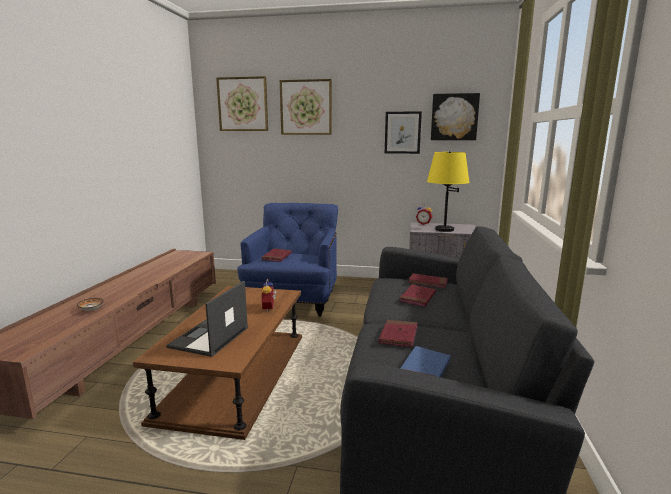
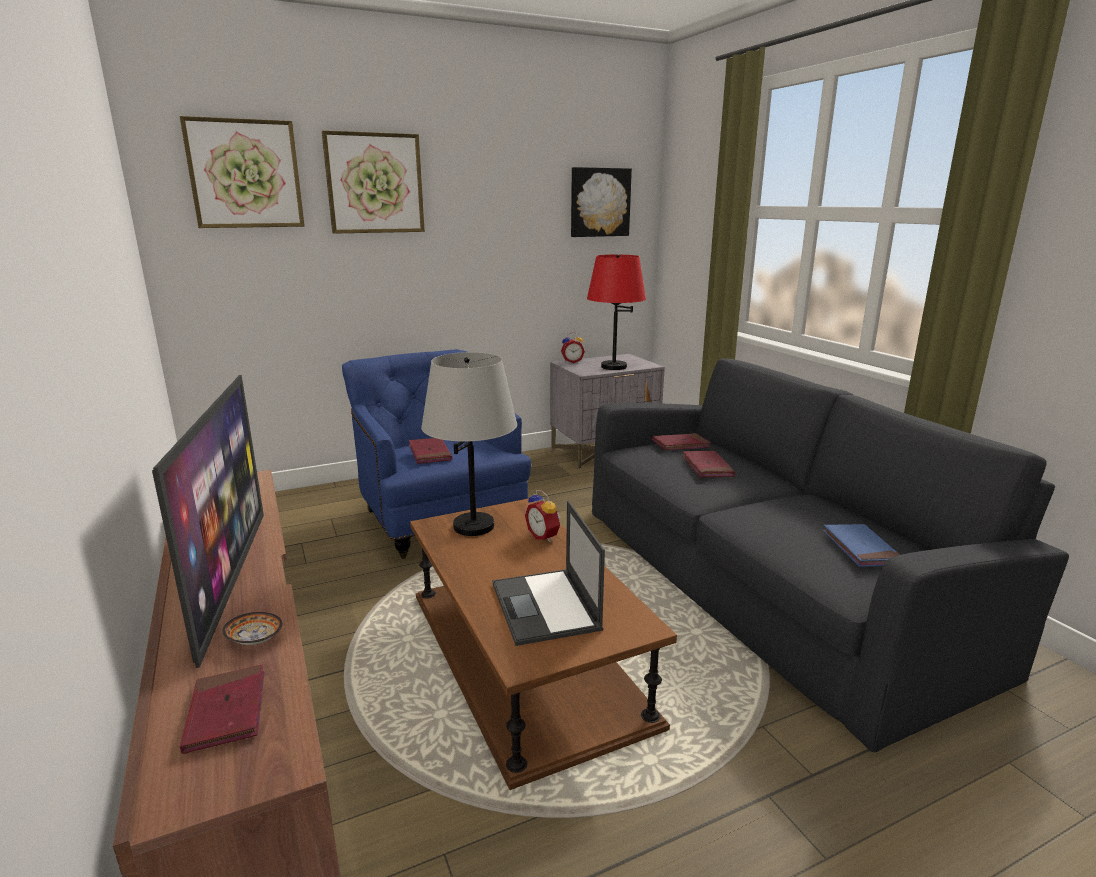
camera: 35 degrees left, 5 degrees up
(125, 287) = (231, 578): none -> television
(248, 295) = (473, 526): none -> grey table lamp
(398, 335) = (774, 519): red book -> red book (226, 711)
(402, 132) = (532, 226): picture -> none
(444, 229) = (613, 367): yellow table lamp -> red table lamp

